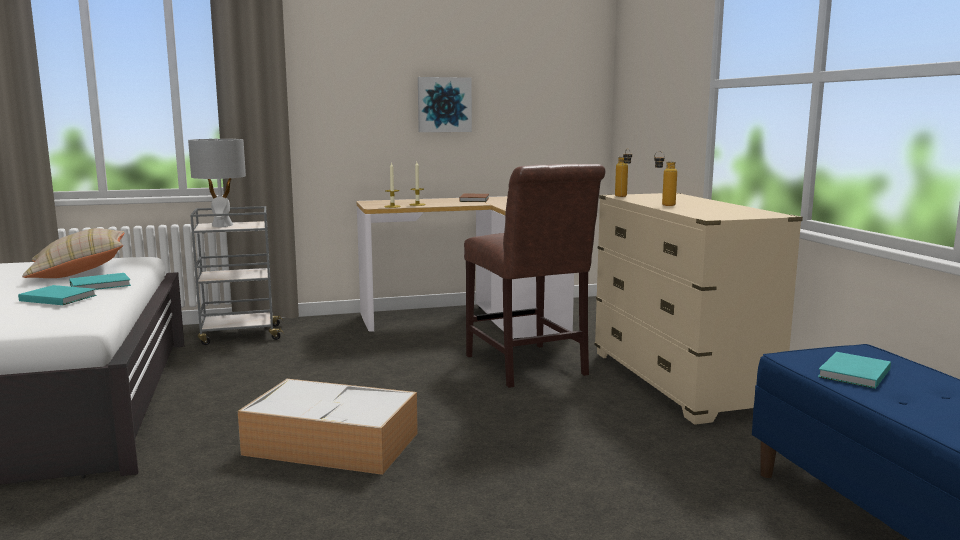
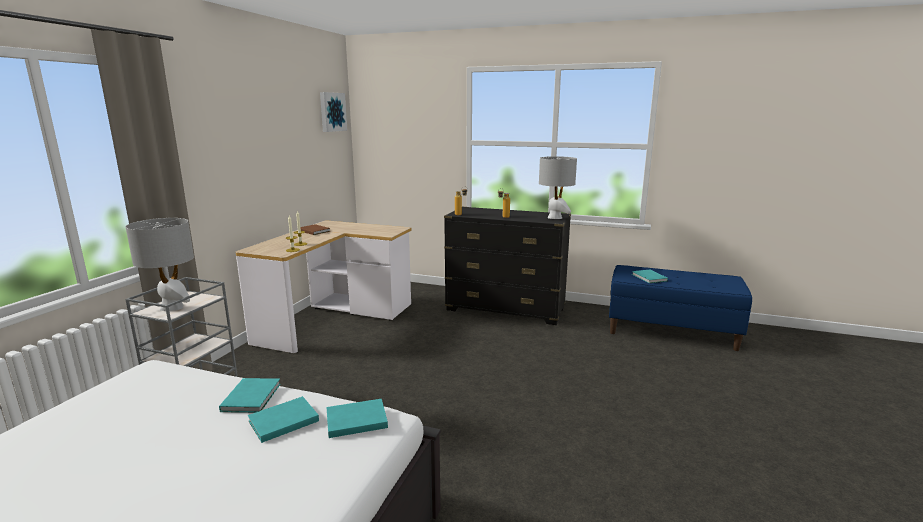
camera: 55 degrees left, 5 degrees up
(69, 312) = (355, 420): none -> turquoise book
(79, 272) = (159, 403): beige pillow -> none
(334, 444) = (475, 419): storage box -> none
(444, 104) = (275, 160): picture -> picture (332, 112)
(528, 367) = (438, 331): brown chair -> none
(678, 382) = (505, 309): beige dresser -> black dresser
(740, 215) = (555, 217): none -> grey table lamp

